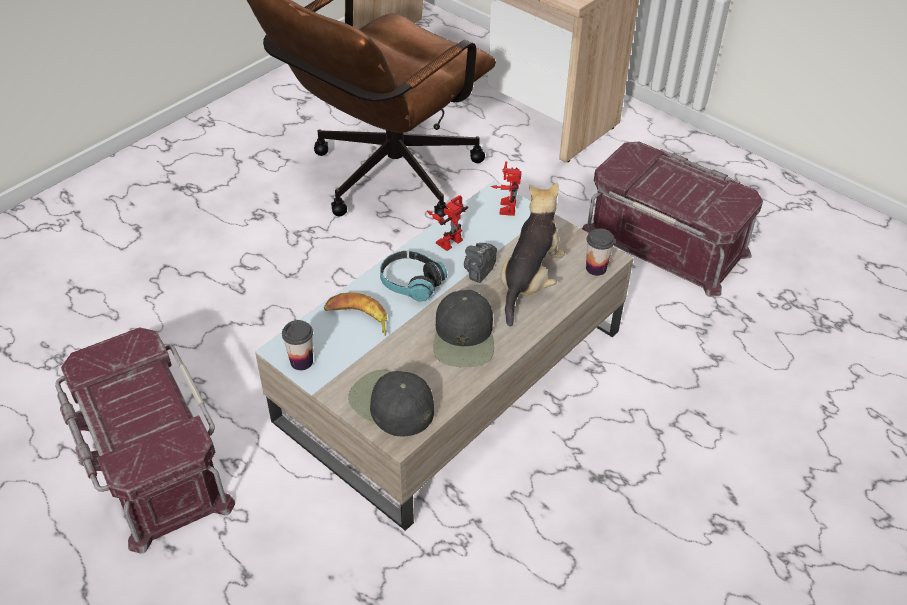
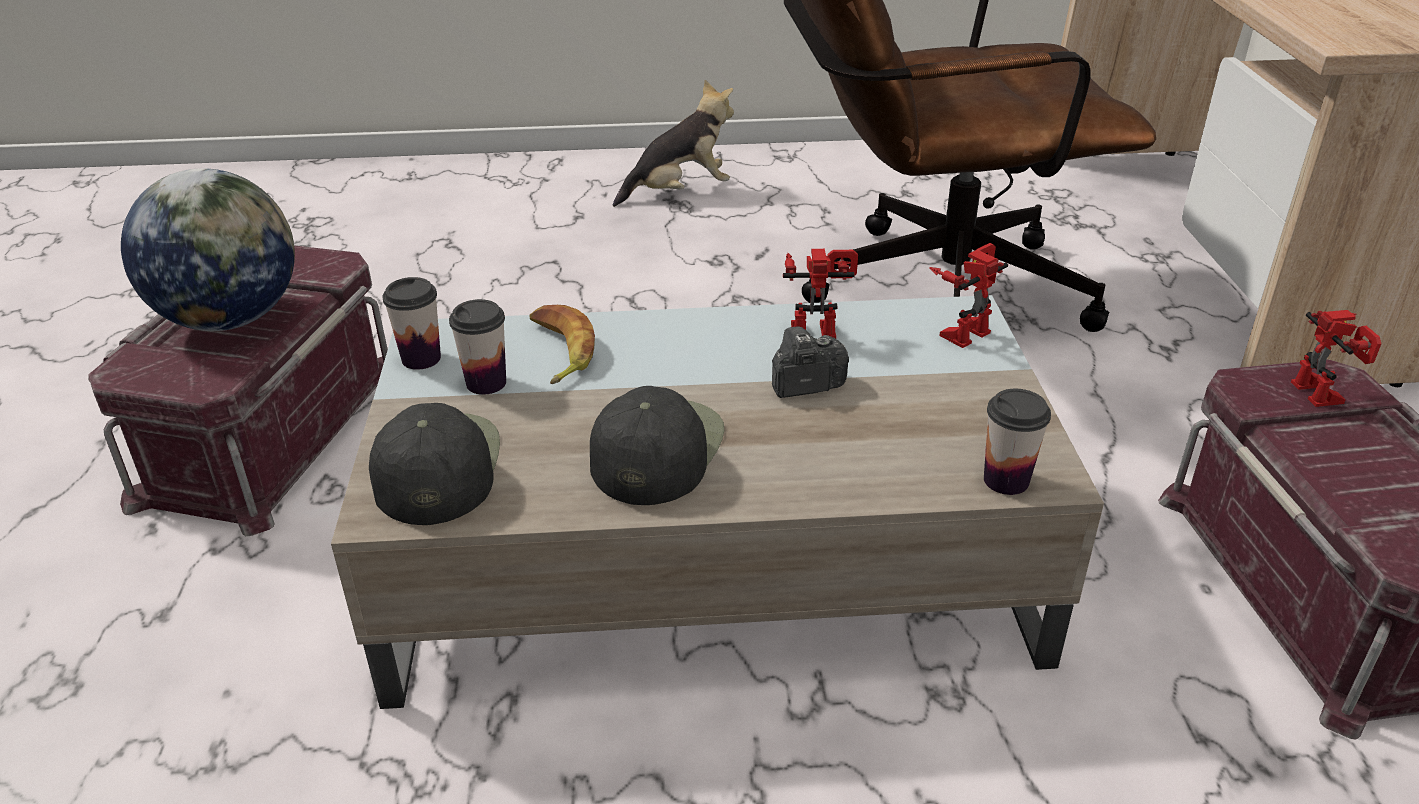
camera: 45 degrees right, 10 degrees down
(132, 407) = (230, 319): none -> globe
(351, 354) = (486, 383): none -> cup
(411, 283) = (686, 349): headphones -> none
(464, 337) = (656, 450): black cap -> black cap turned 150 degrees clockwise
(529, 282) = (861, 437): plush toy -> plush toy (680, 192)
(639, 161) = (1325, 394): none -> toy robot

